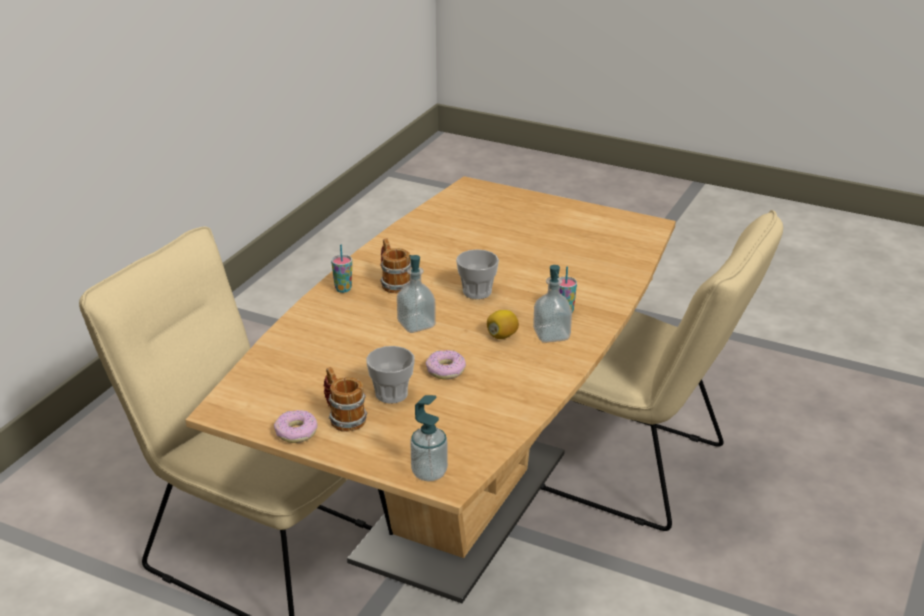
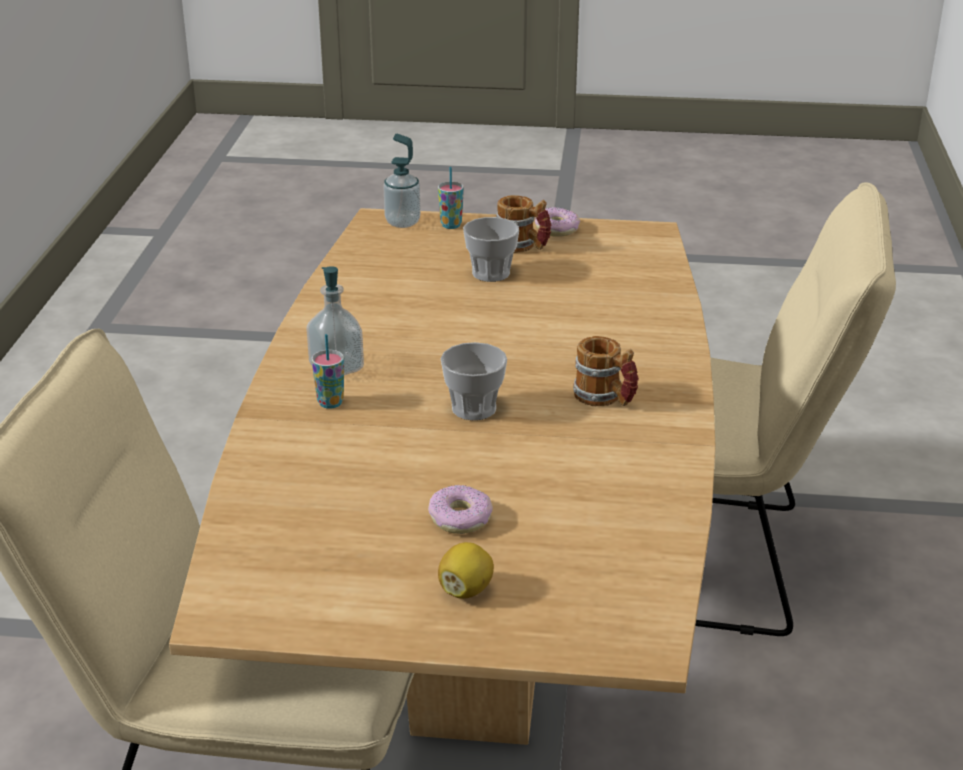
camera: 160 degrees right, 0 degrees up
(343, 289) = (666, 376): cup -> cup (451, 225)
(416, 324) = (524, 348): soap dispenser -> none
(445, 370) = (448, 305): donut -> donut (460, 518)
(502, 336) = (402, 354): lemon -> lemon (466, 590)

